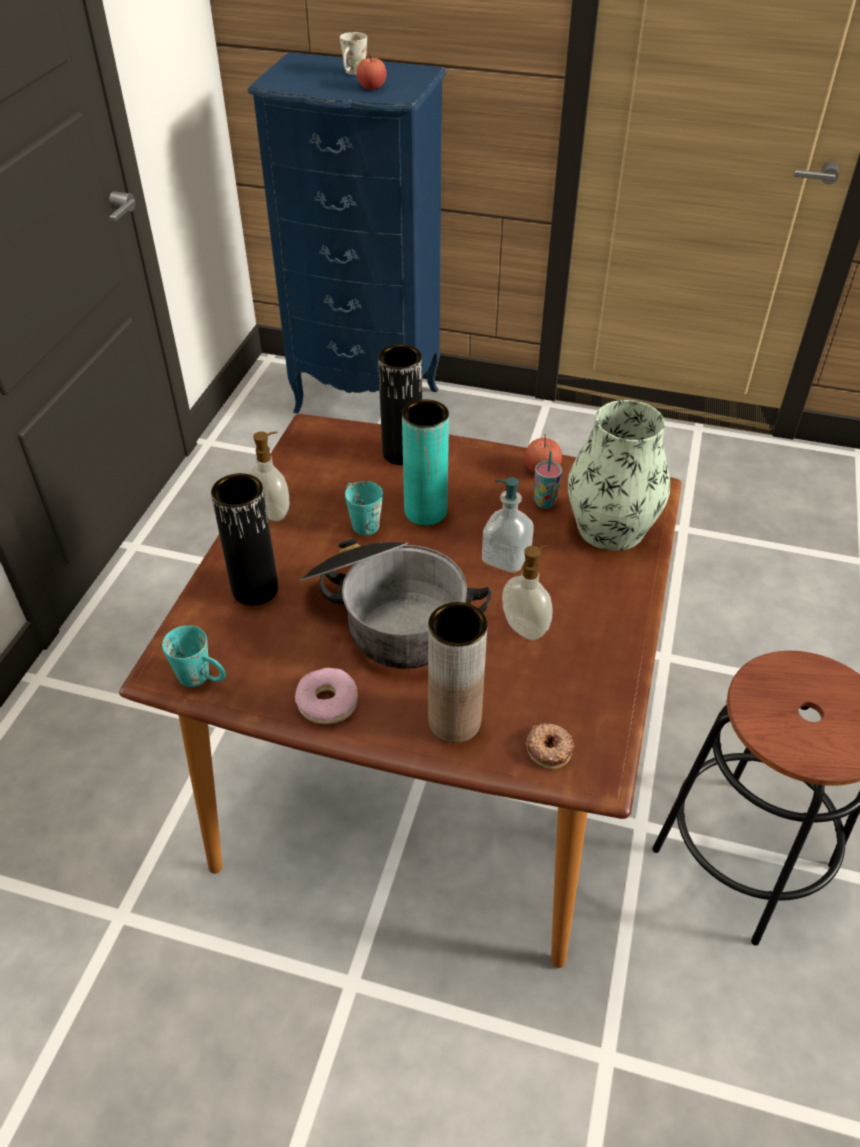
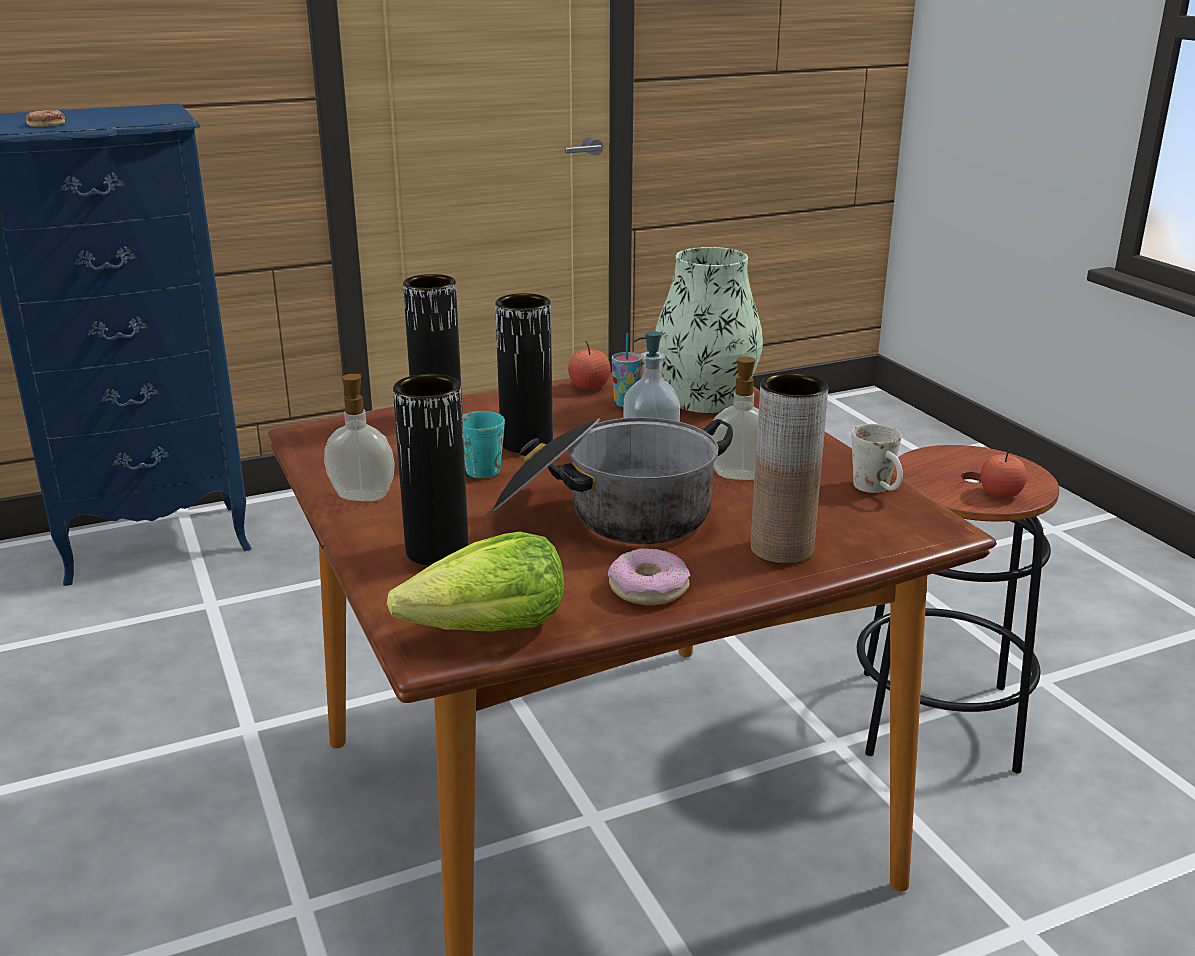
camera: 40 degrees left, 20 degrees down
(202, 678) = (489, 630): turquoise mug -> lettuce
(353, 74) = (82, 115): white mug -> white mug (878, 490)
(372, 87) = (124, 118): apple -> apple (1000, 494)
(425, 511) = (526, 443): turquoise vase -> black vase
(549, 748) = (881, 530): donut -> donut (46, 124)

